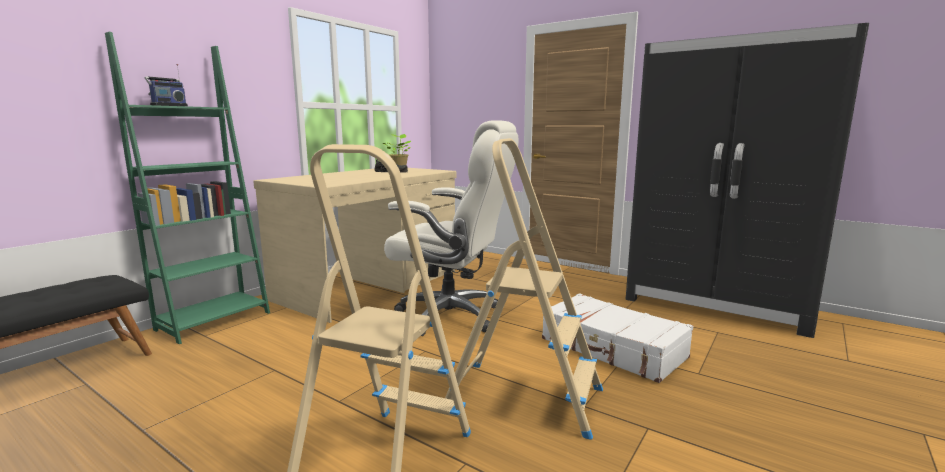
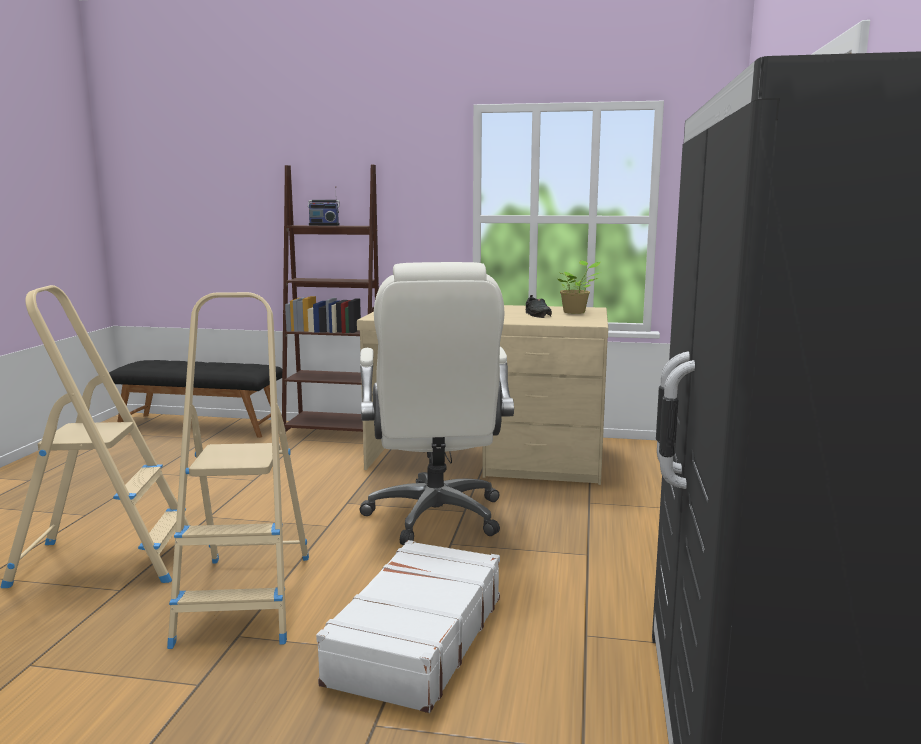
camera: 65 degrees right, 0 degrees up
(213, 321) = (333, 432): green bookcase -> brown bookcase

